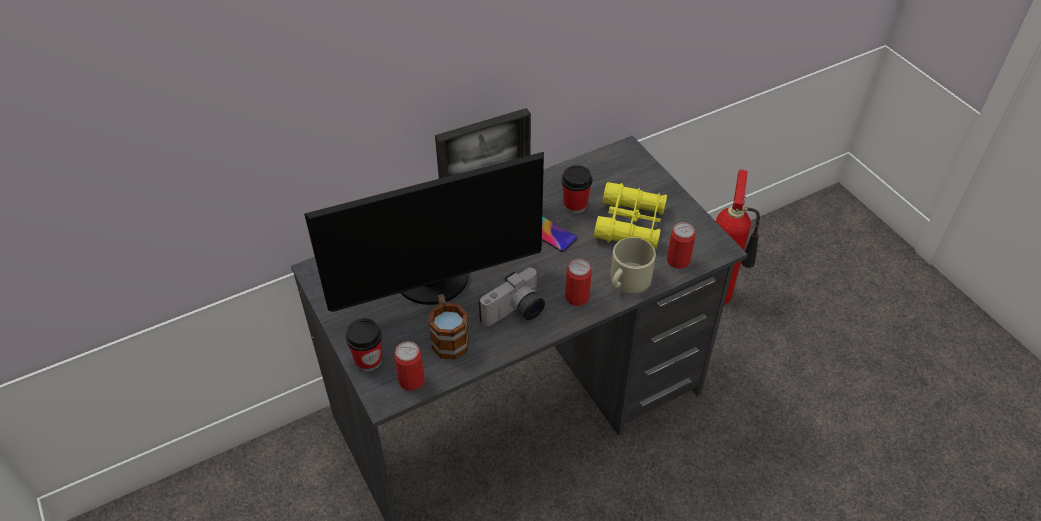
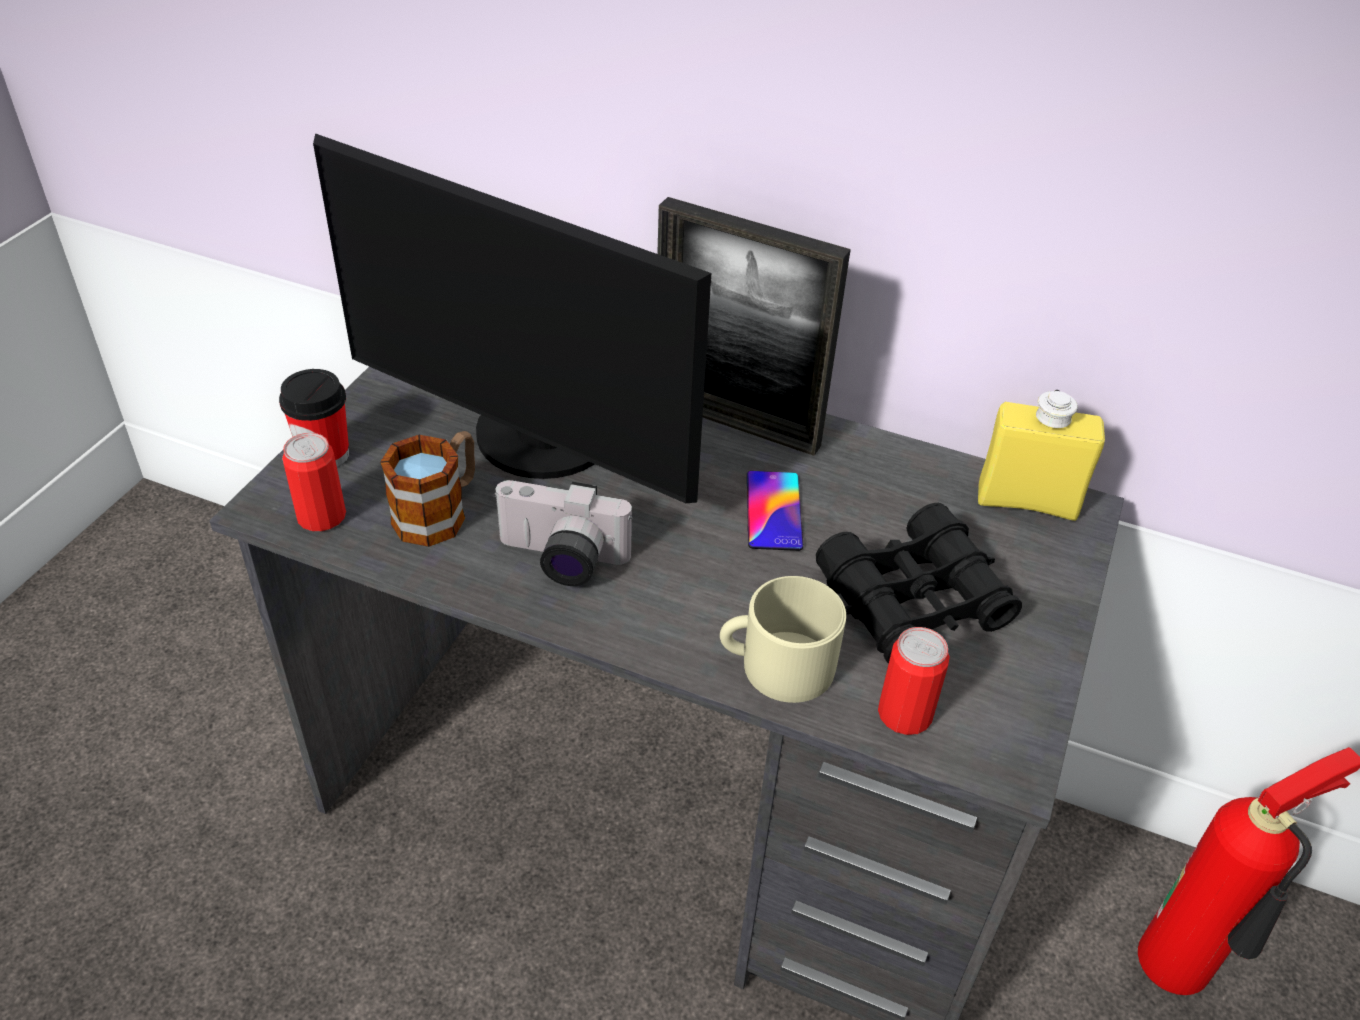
camera: 50 degrees right, 5 degrees down
(575, 205) = (870, 510): cup -> none
(577, 297) = (669, 618): can -> none
(611, 161) = (1027, 502): none -> yellow bottle
(630, 224) = (913, 601): yellow binoculars -> black binoculars

